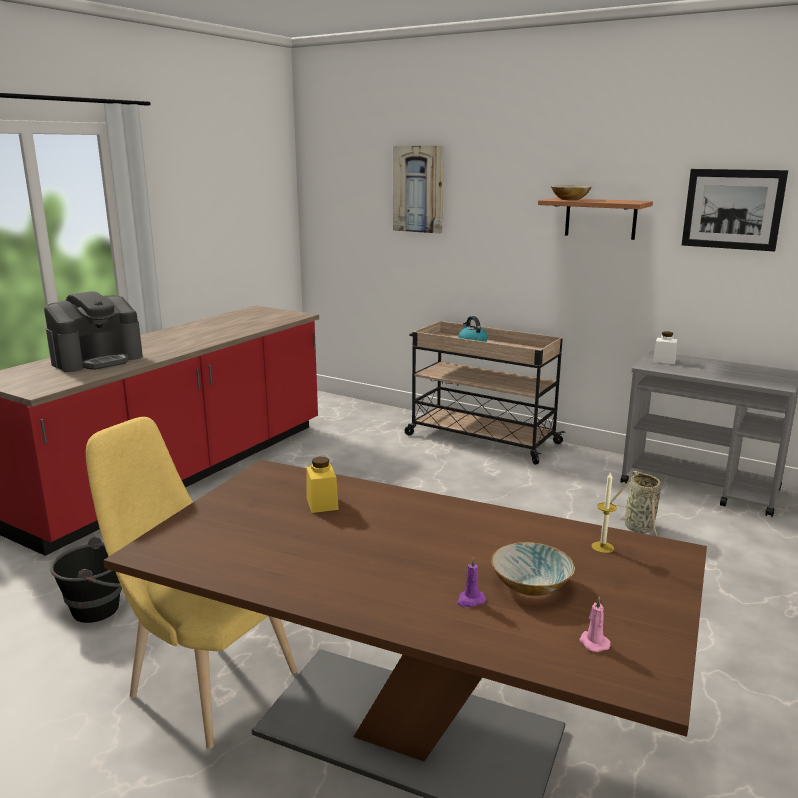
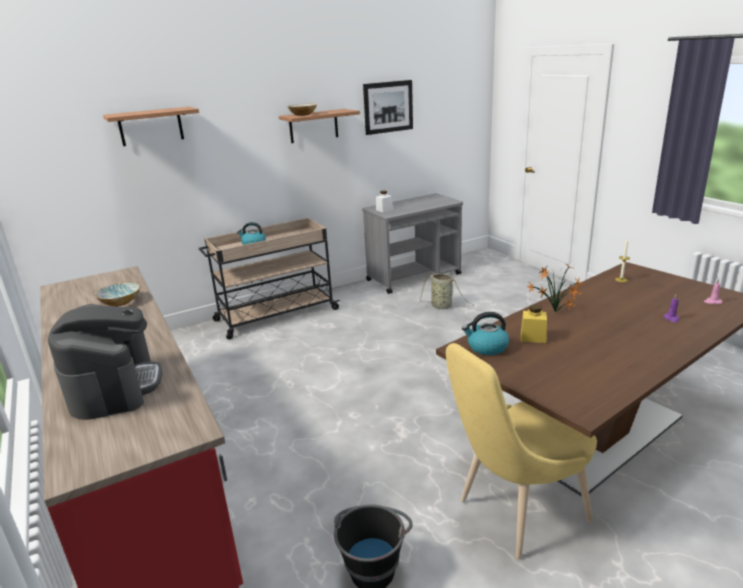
camera: 60 degrees left, 5 degrees up
(277, 482) = (486, 347): none -> kettle
(411, 509) = (555, 313): none -> potted plant
(418, 189) = (151, 126): picture -> shelf
(532, 585) = (658, 302): bowl -> bowl (121, 302)

